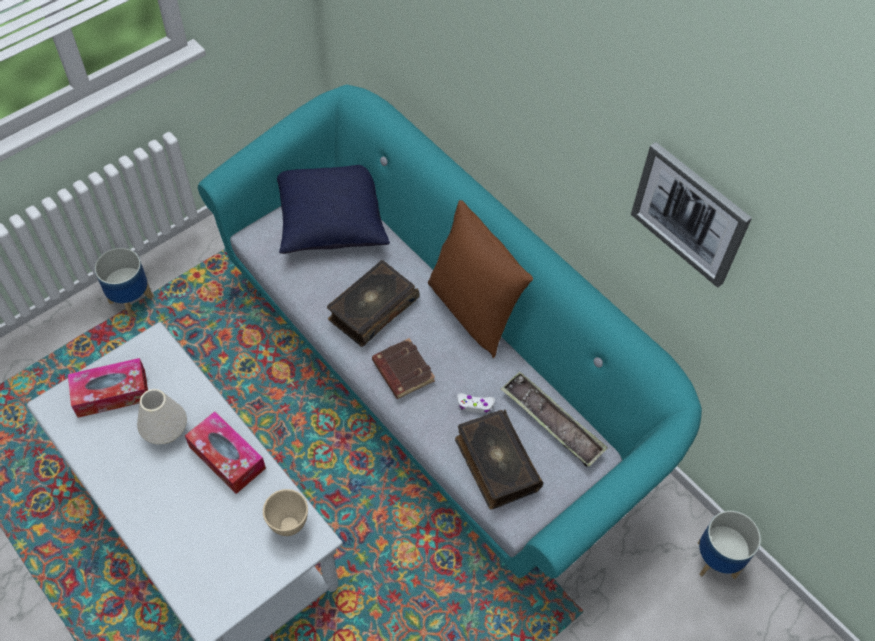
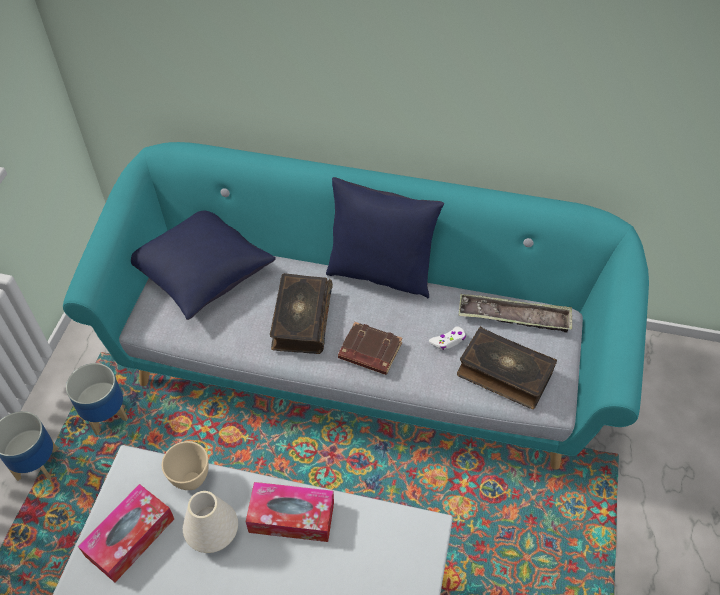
camera: 35 degrees left, 5 degrees down
(289, 527) = (398, 535): beige bowl -> beige bowl (192, 481)
(473, 310) = (380, 273): brown pillow -> blue pillow
(690, 213) = (579, 55): picture -> none
(717, 560) = (665, 355): planter -> planter (107, 415)

